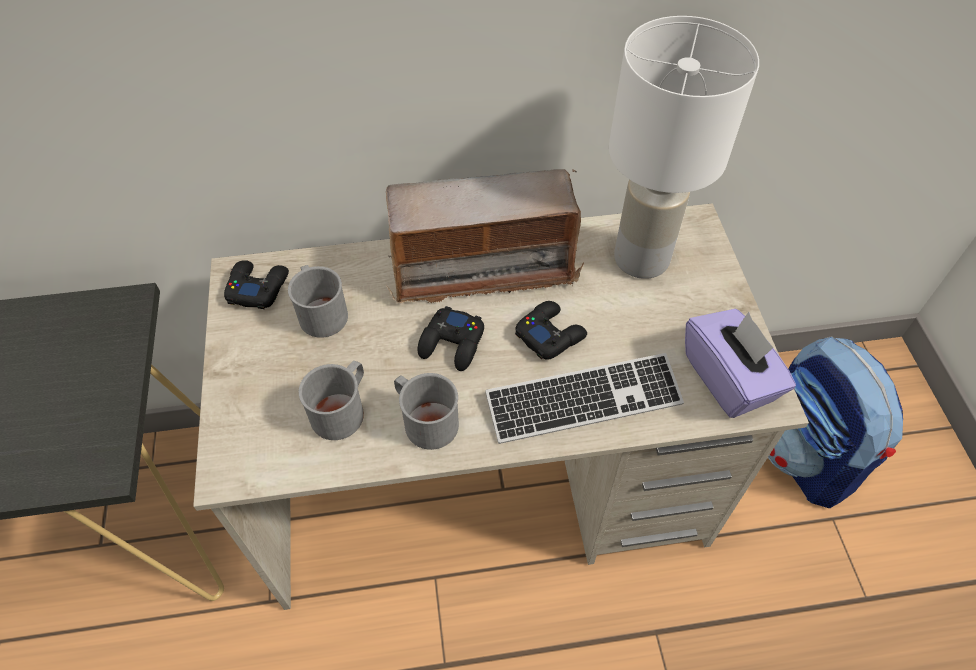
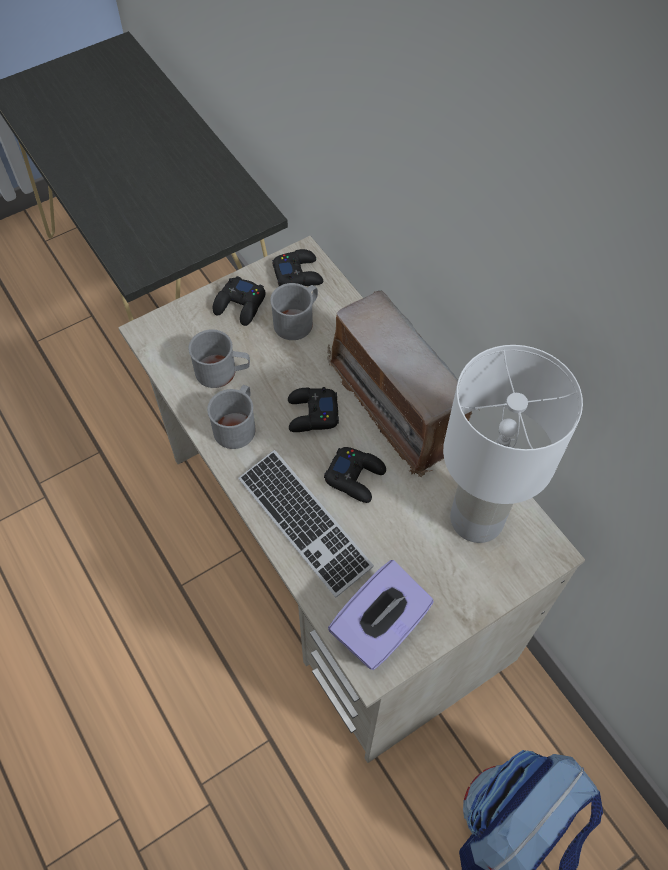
camera: 65 degrees right, 5 degrees up
(260, 358) = (240, 305): none -> black game controller

